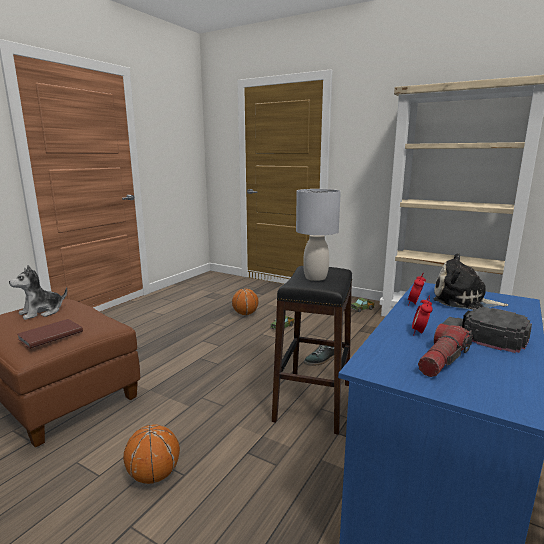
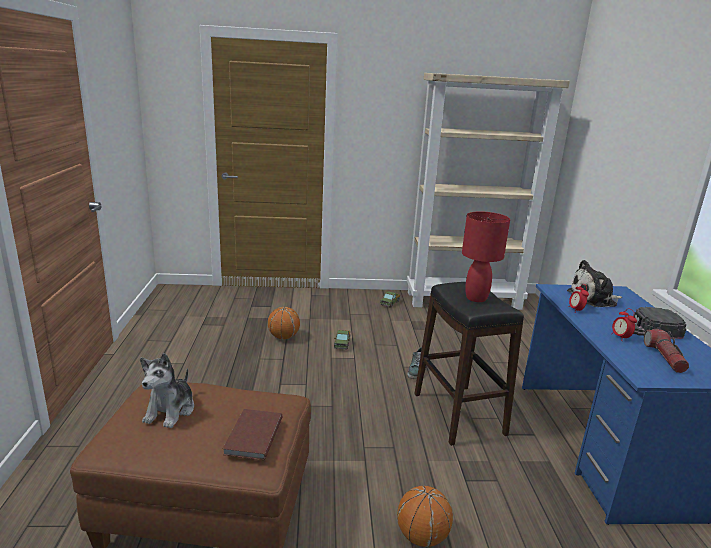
camera: 35 degrees left, 5 degrees up
(316, 277) = (476, 298): grey table lamp -> red table lamp

